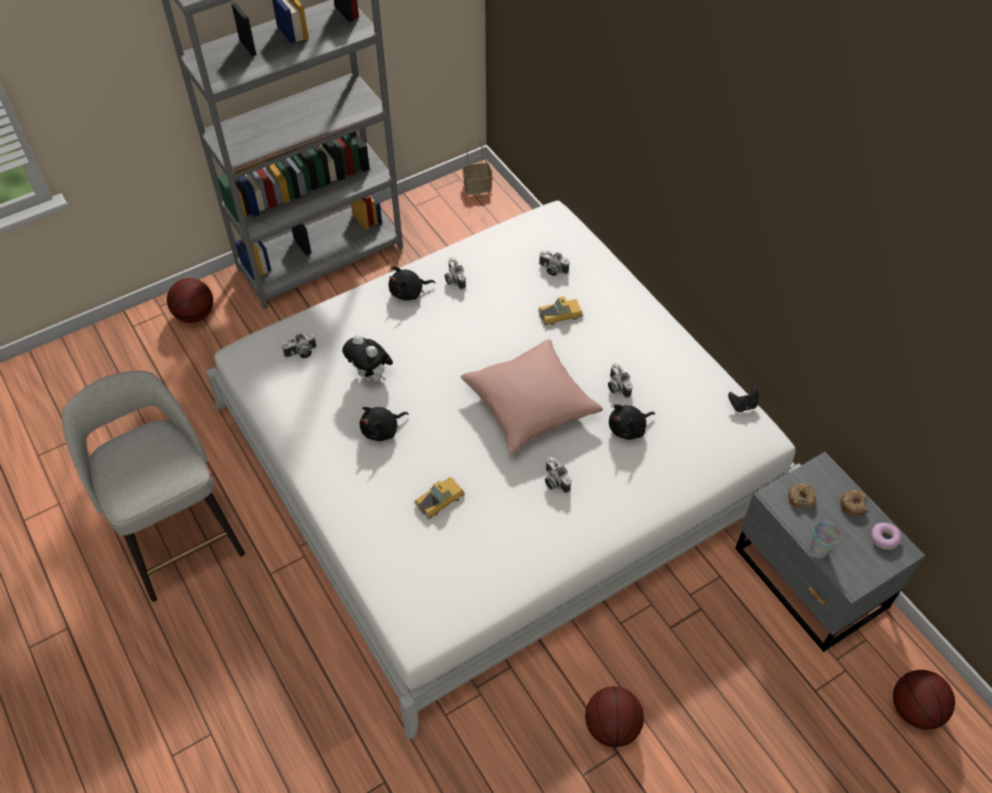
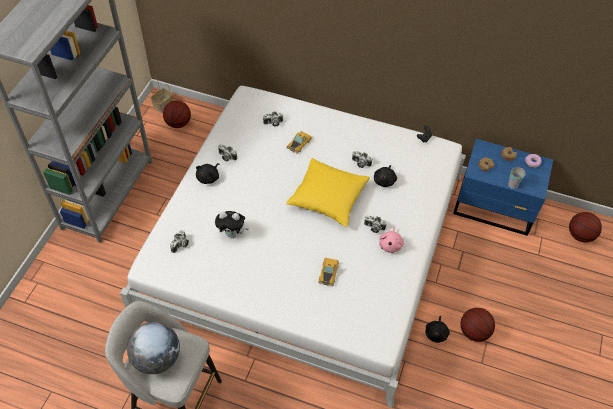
camera: 40 degrees left, 0 degrees up
(136, 459) = (157, 358): none -> globe
(195, 315) = (60, 271): basketball -> basketball (178, 123)
(382, 430) = (266, 257): black plush toy -> black plush toy (436, 333)
(530, 405) = (328, 198): pink pillow -> yellow pillow
(555, 517) = (390, 244): none -> pink plush toy
(809, 581) = (495, 208): grey nightstand -> blue nightstand

